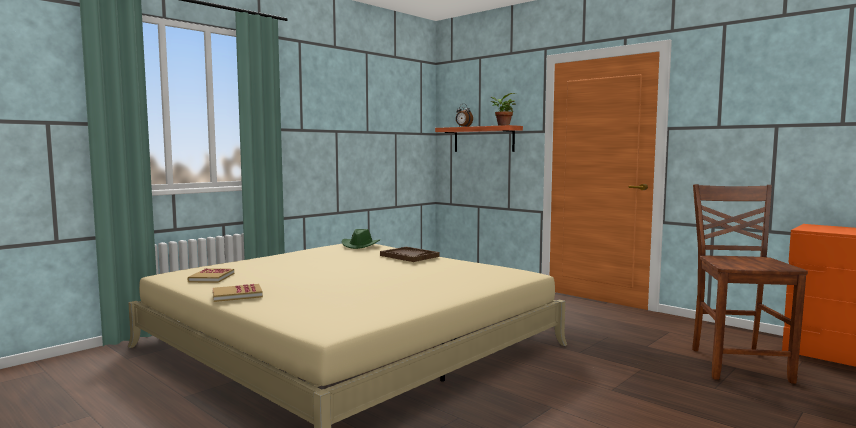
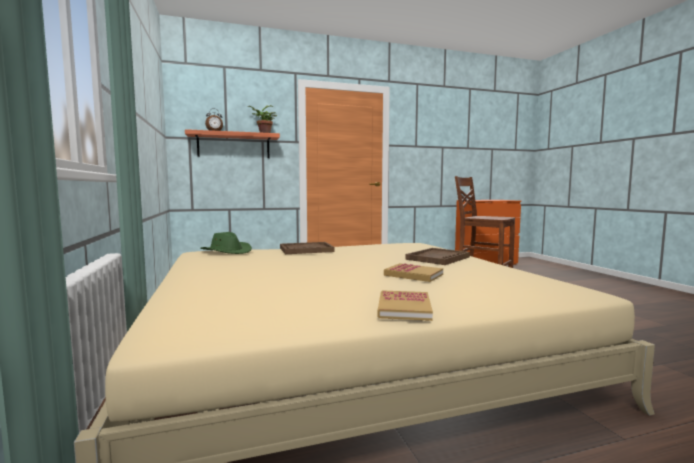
camera: 60 degrees left, 0 degrees up
(211, 277) = (259, 313): book -> book (413, 275)
(435, 286) = (438, 258): none -> brown tray

